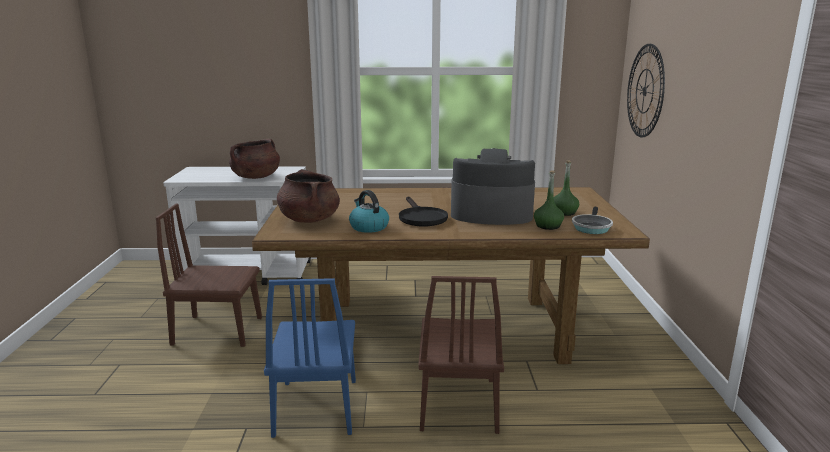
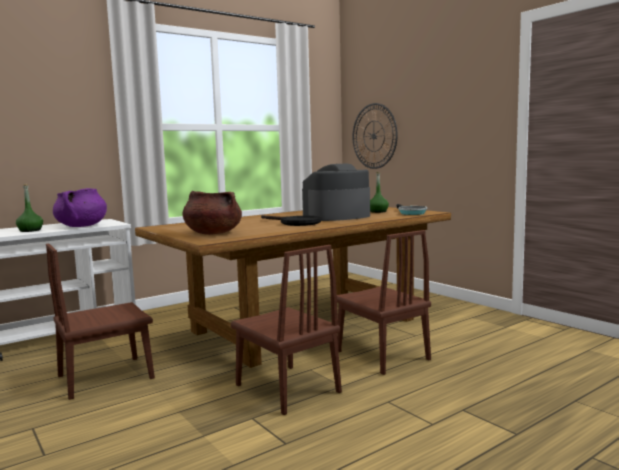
camera: 35 degrees left, 10 degrees down
(256, 177) = (81, 226): brown cooking pot -> purple cooking pot
(316, 406) = (287, 388): blue chair -> brown chair
(368, 227) = (272, 230): kettle -> none
(548, 226) = (386, 215): green bottle -> green bottle (30, 230)

